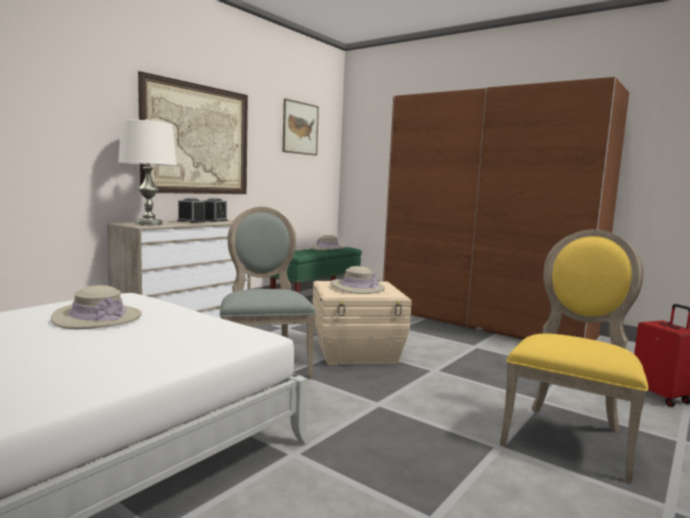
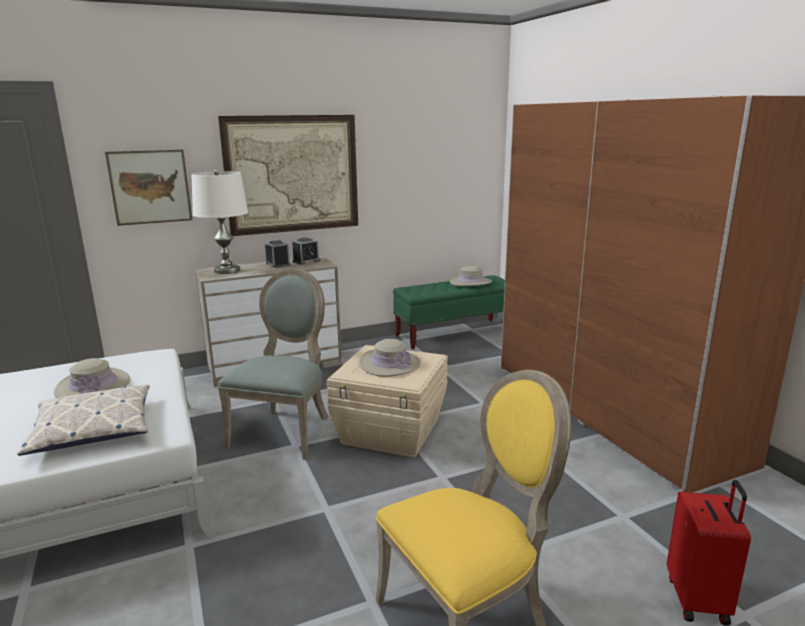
camera: 30 degrees right, 10 degrees up
(168, 342) = (93, 429): none -> pillow
(300, 128) = (436, 139): picture -> picture (150, 187)

